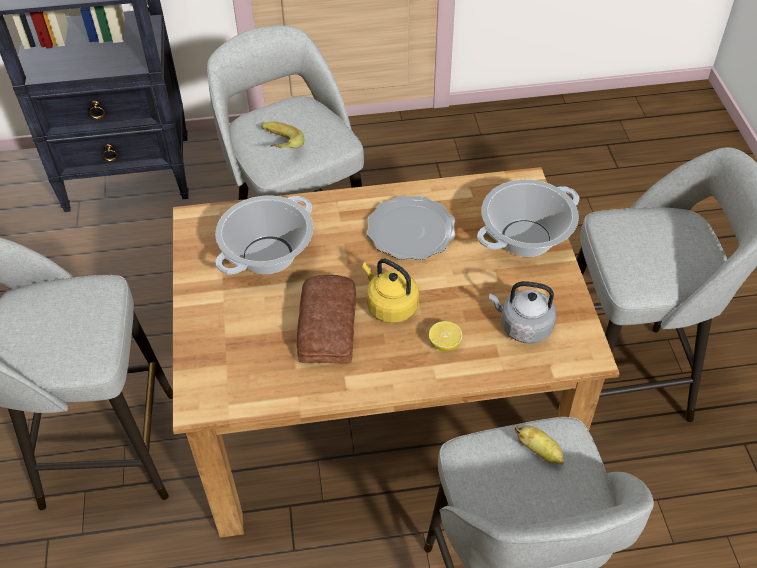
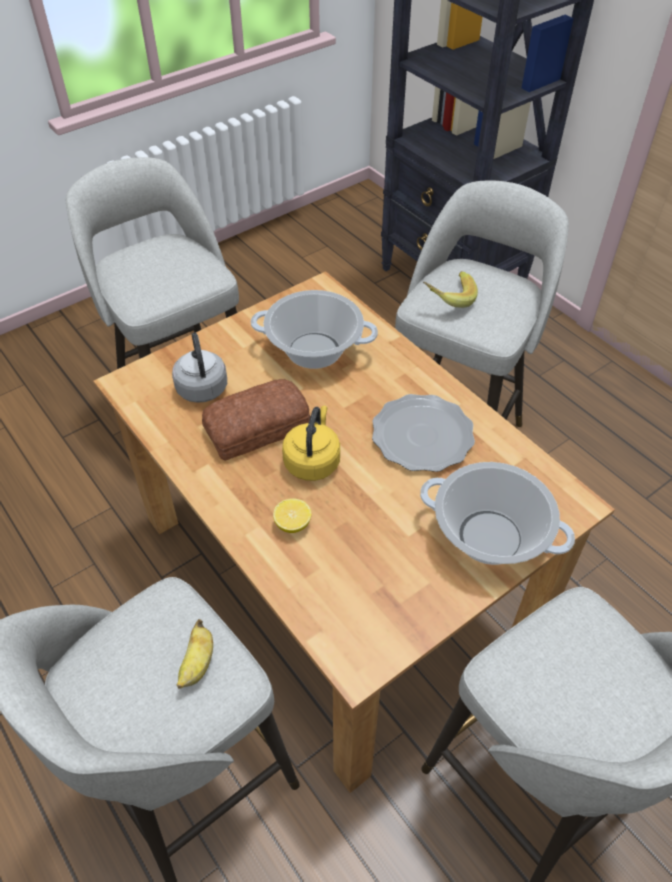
camera: 60 degrees right, 0 degrees up
(523, 326) = (359, 584): grey kettle -> grey kettle (201, 386)

